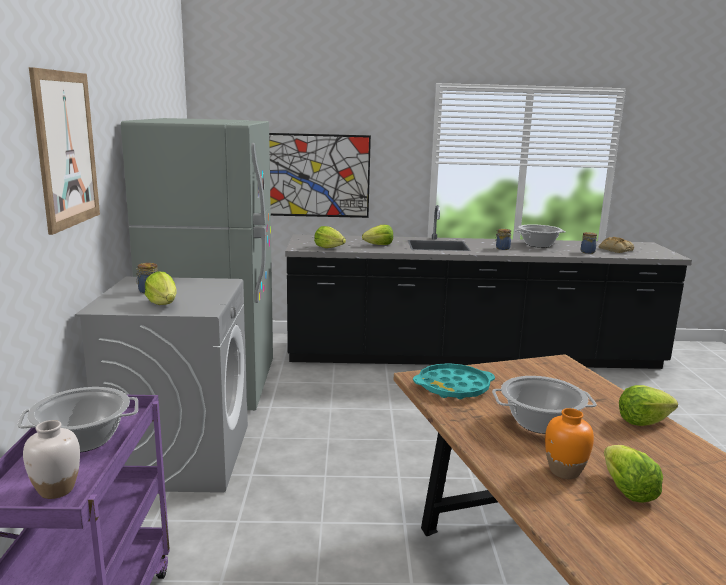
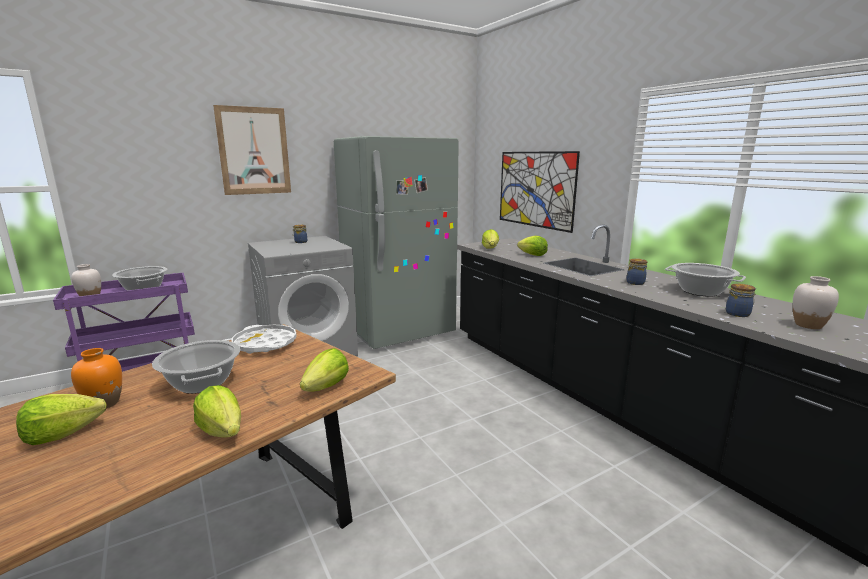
camera: 60 degrees right, 0 degrees up
(163, 304) = (278, 247): lettuce -> lettuce (326, 387)
(453, 387) = (265, 344): turquoise tray -> white tray
(615, 249) = (808, 325): bread -> white vase

